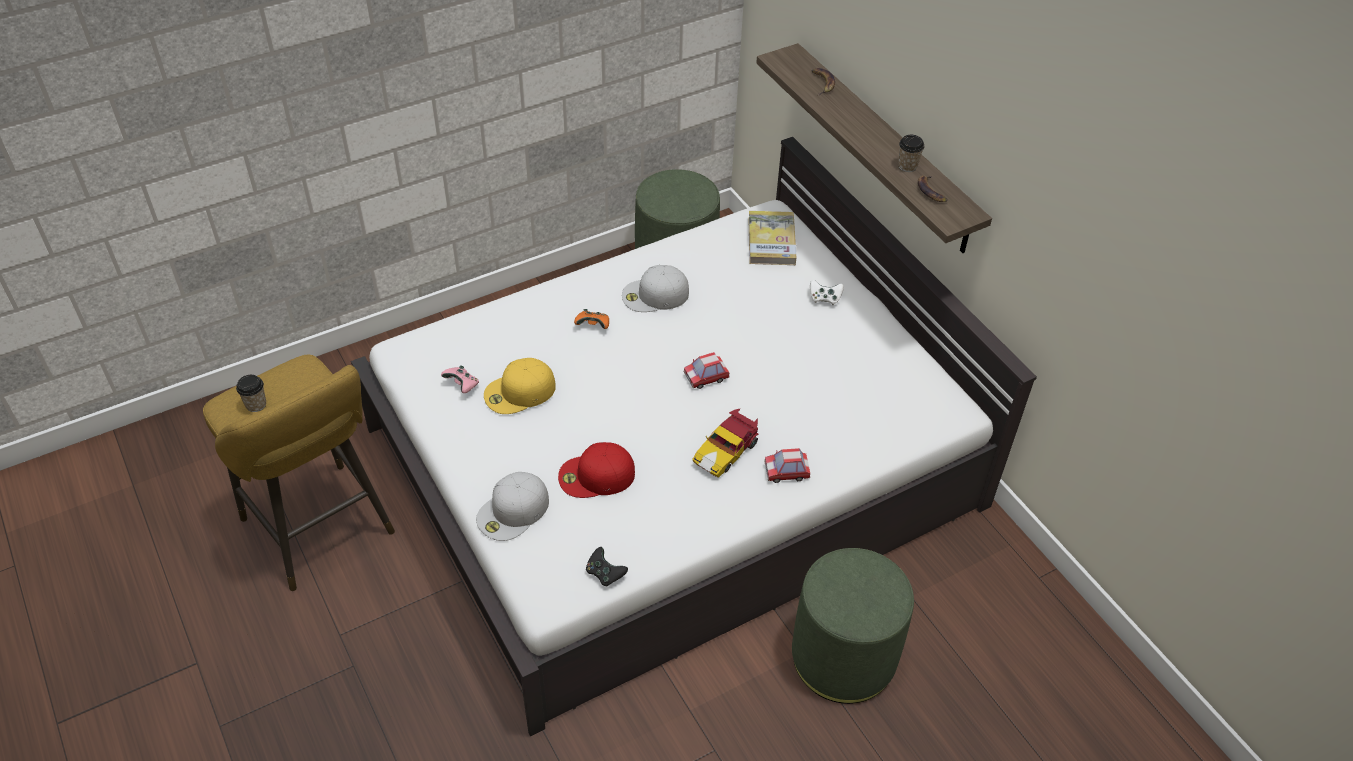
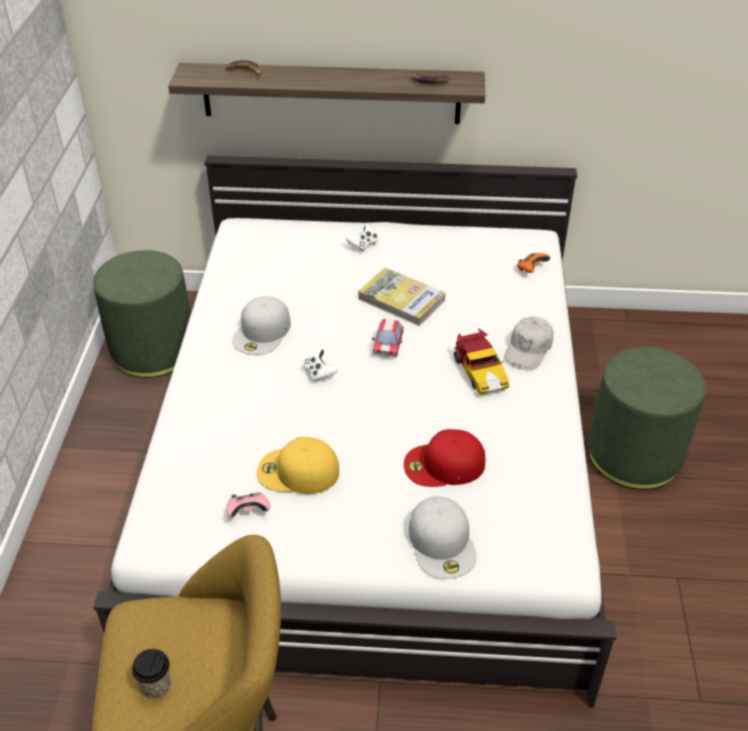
camera: 55 degrees left, 5 degrees down
(519, 392) = (297, 472): yellow cap -> yellow cap turned 90 degrees clockwise
(593, 326) = (260, 386): orange game controller -> orange game controller (531, 269)
(596, 476) = (443, 465): red cap -> red cap turned 60 degrees clockwise
(605, 573) = (561, 509): black game controller -> none
(637, 351) = (319, 372): none -> white game controller
(771, 241) = (271, 241): book -> book (401, 300)
(786, 472) = (528, 349): toy car -> white cap
(907, 166) = (389, 78): cup -> none

